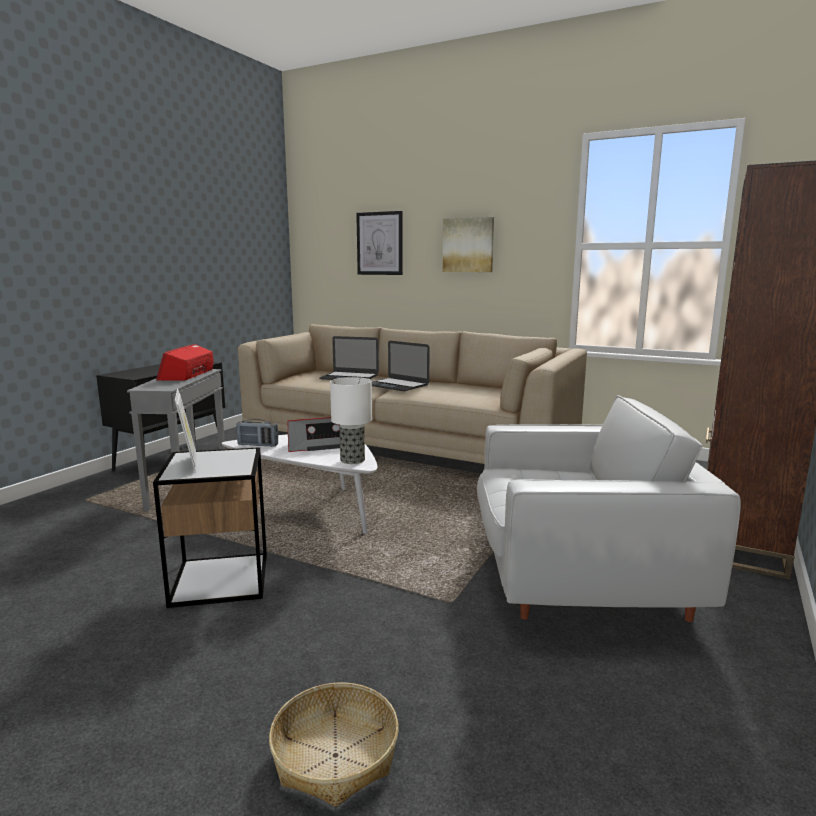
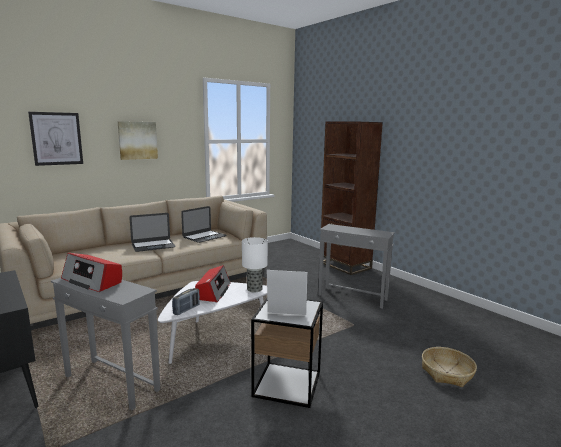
camera: 65 degrees left, 0 degrees up
(349, 377) = (102, 251): laptop -> laptop (204, 236)
(577, 582) = (352, 297): white armchair -> grey side table

